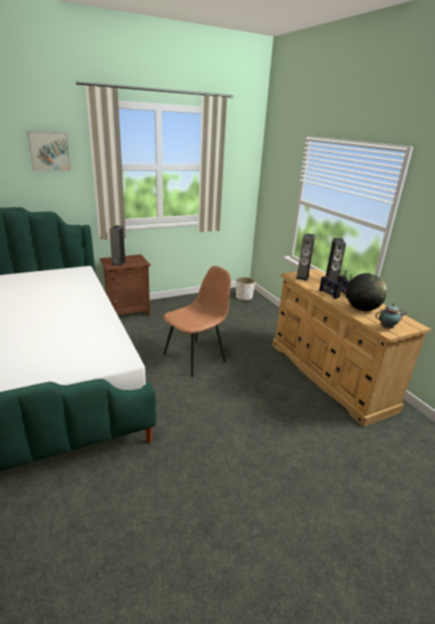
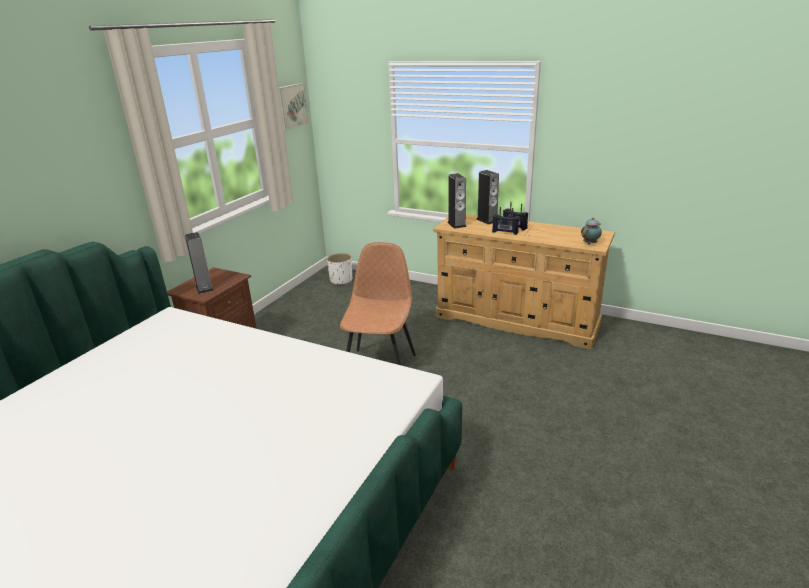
camera: 35 degrees left, 0 degrees up
(49, 151) = (61, 145): picture -> picture (290, 106)
(362, 309) = (549, 235): globe -> none

